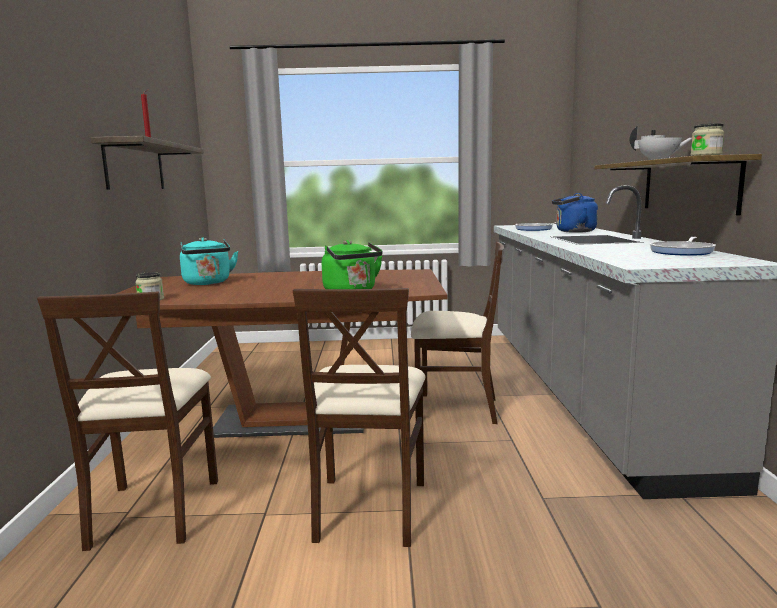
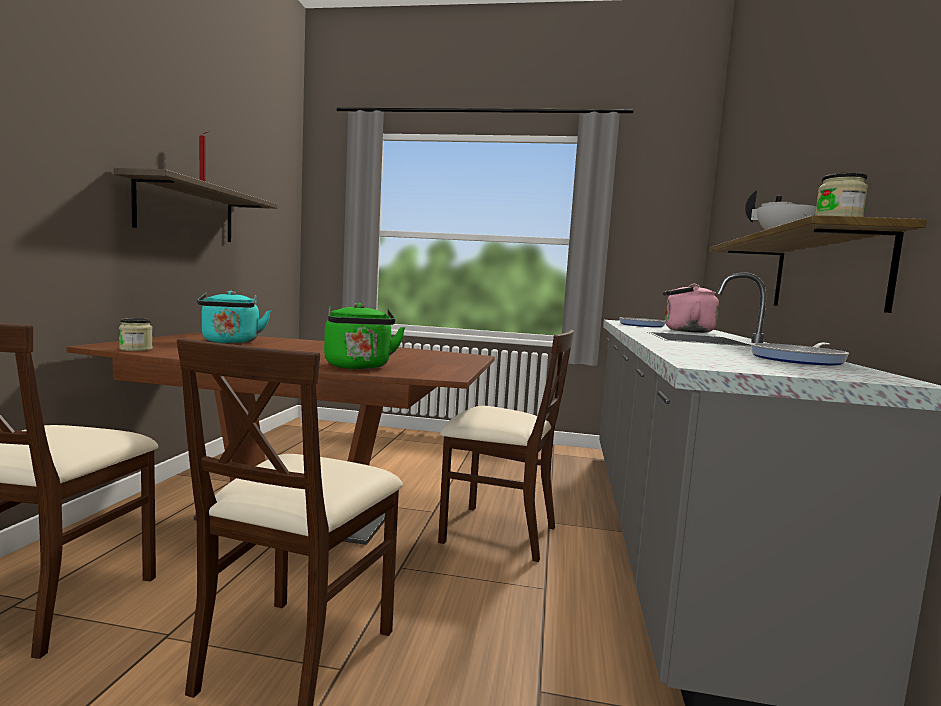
camera: 10 degrees right, 5 degrees down
(573, 231) = (685, 331): blue kettle -> pink kettle

